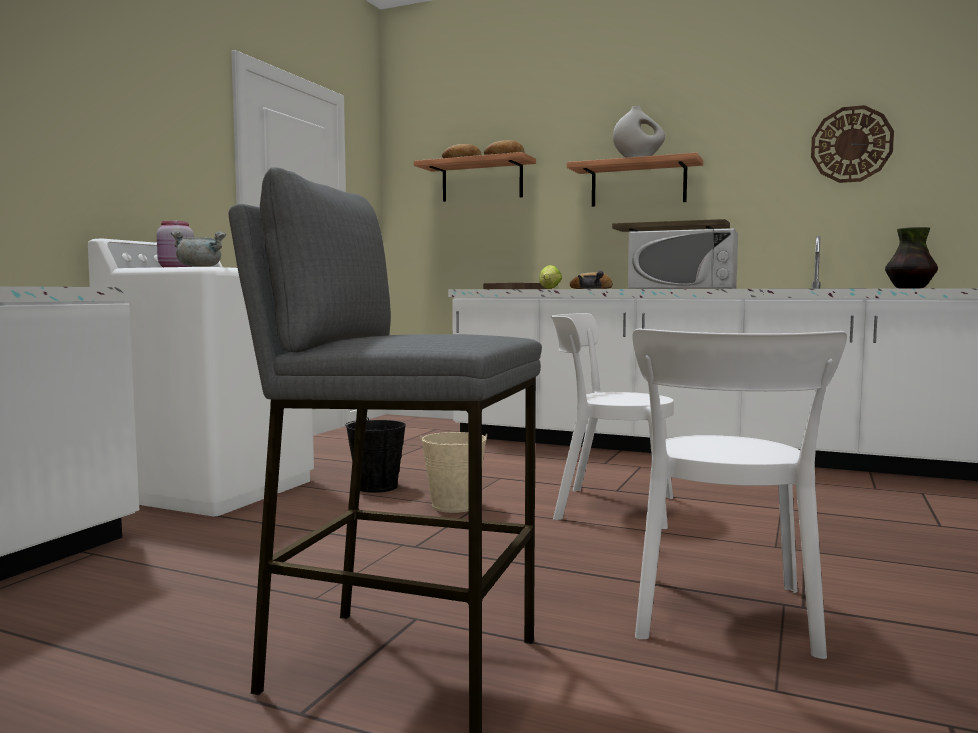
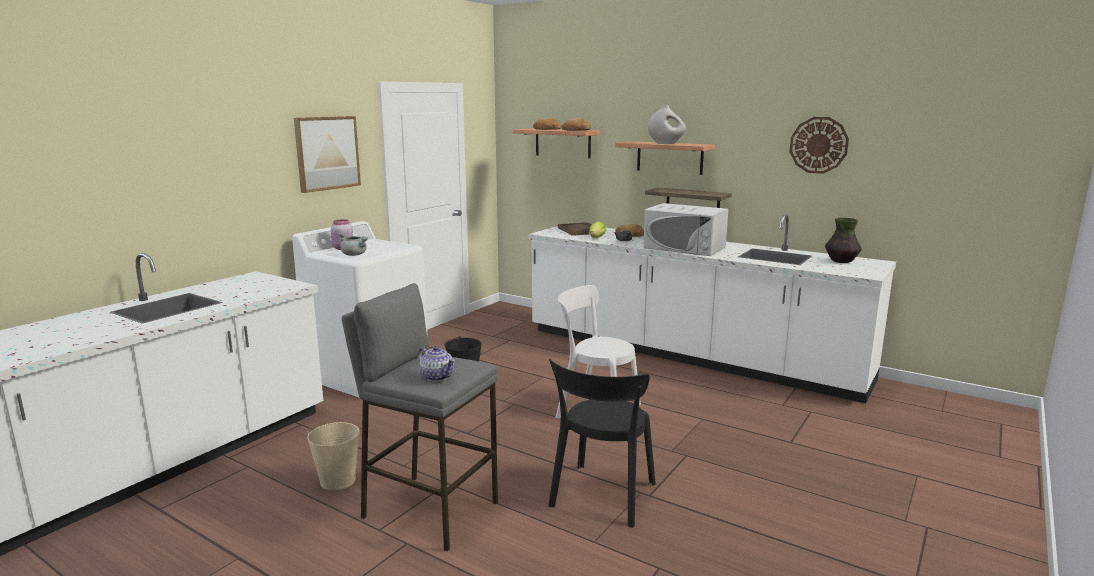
camera: 10 degrees right, 10 degrees up
(152, 129) = (327, 153): none -> picture
(444, 337) = (437, 377): none -> teapot
(454, 506) = (503, 401): beige bucket -> beige bucket (338, 480)
(722, 616) = (601, 497): white chair -> black chair

